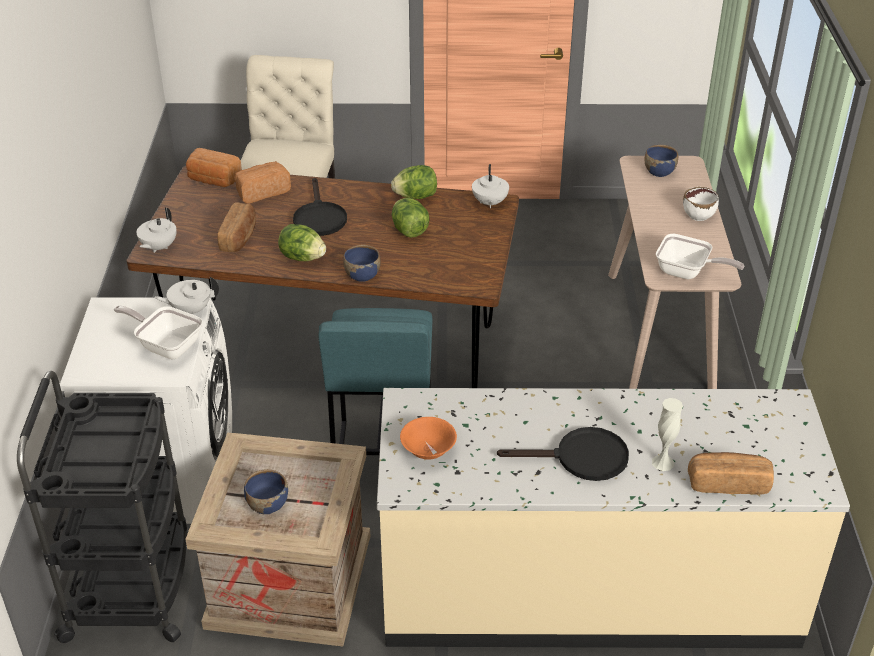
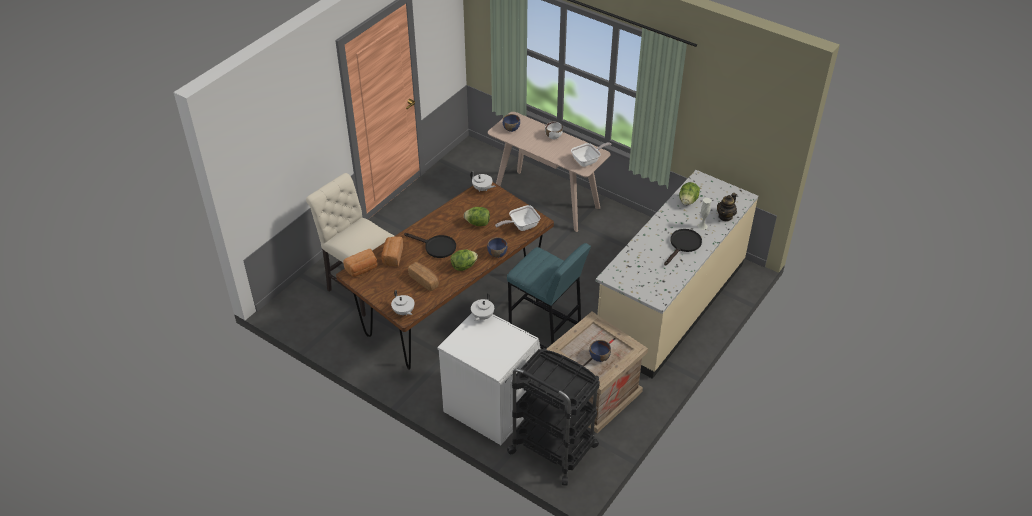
camera: 55 degrees left, 5 degrees up
(166, 345) = (502, 334): frying pan -> frying pan (521, 226)
(416, 196) = (452, 208): lettuce -> lettuce (688, 201)
(428, 451) = (645, 283): orange bowl -> none
(728, 483) = (725, 216): bread -> teapot

